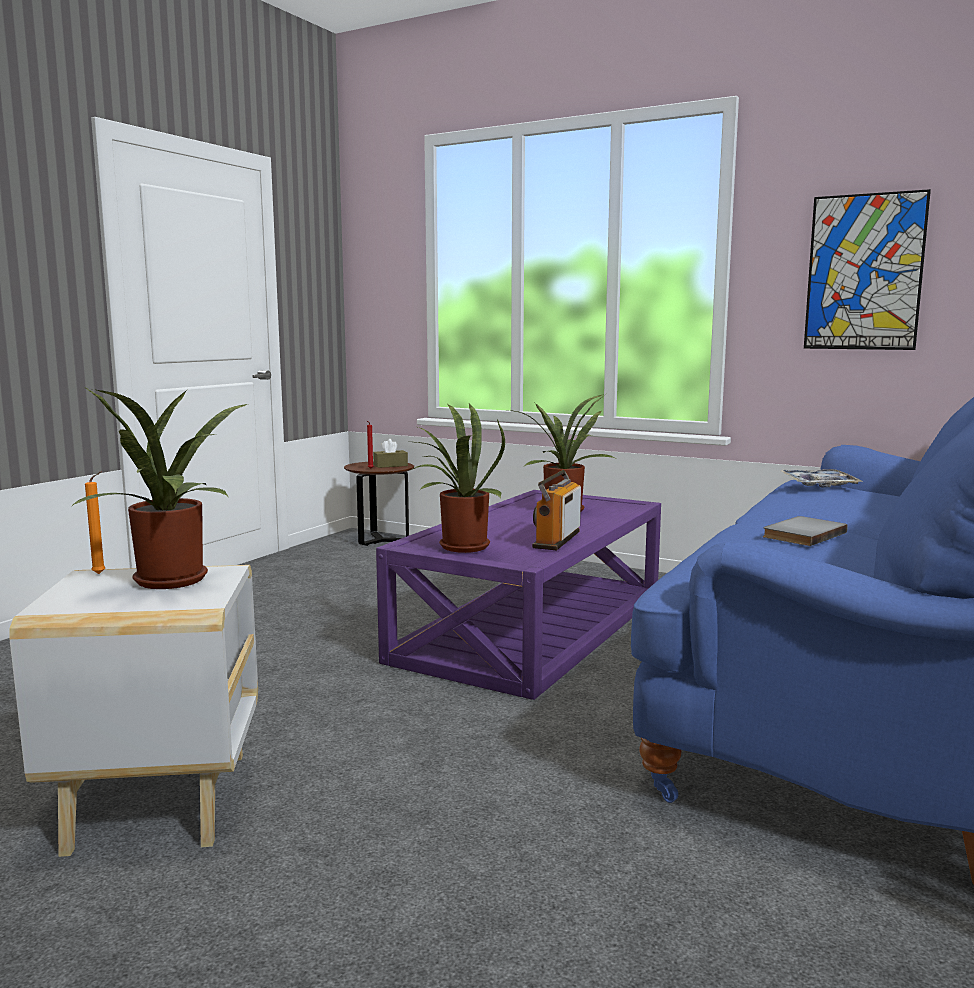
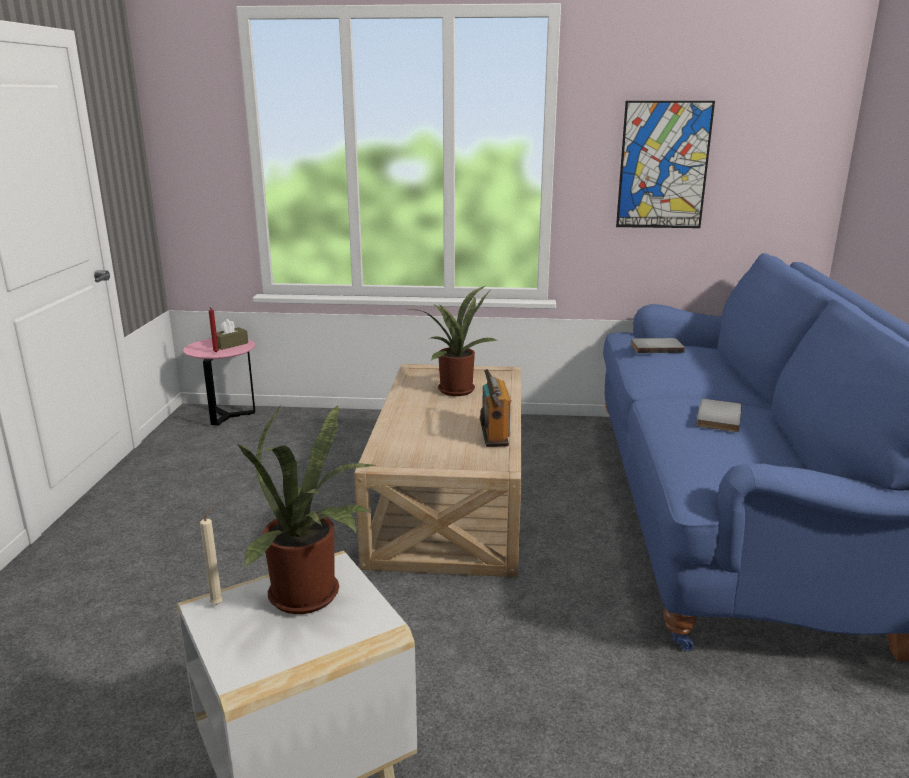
camera: 25 degrees left, 10 degrees up
(101, 573) = (218, 603): orange candle -> beige candle
(381, 540) = (227, 416): brown side table -> pink side table
(458, 547) = (426, 458): potted plant -> none
(535, 627) = (452, 496): purple coffee table -> beige coffee table
(818, 485) = (656, 347): tray -> grey book

